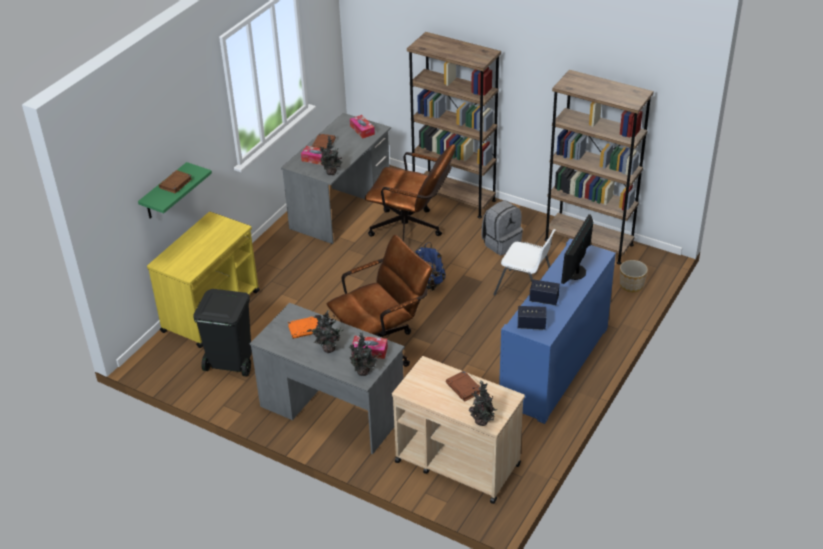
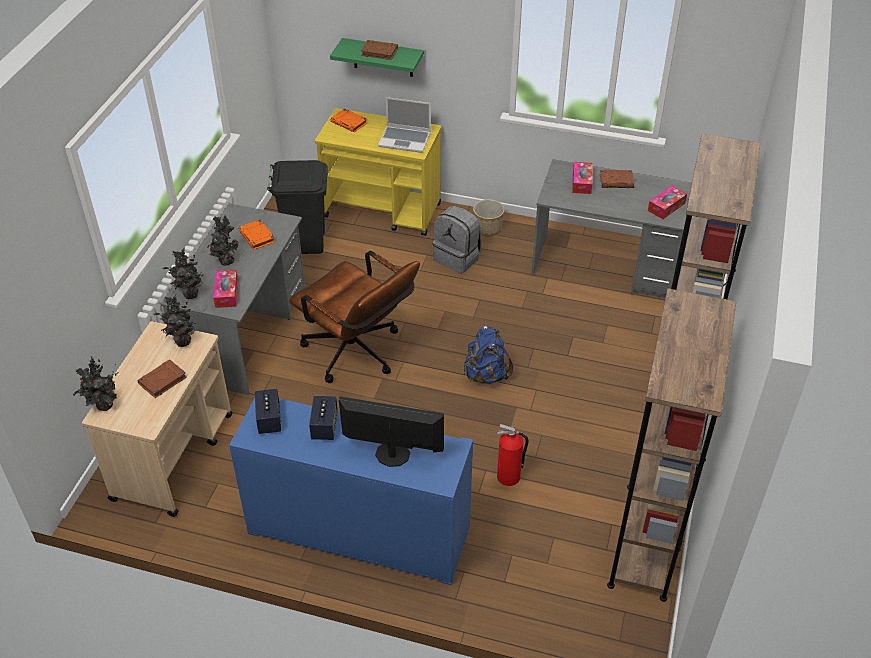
camera: 75 degrees right, 5 degrees up
(175, 260) = (349, 123): none -> orange book
(219, 232) = (405, 140): none -> laptop
(331, 173) = (558, 199): potted plant -> potted plant (181, 342)
(412, 230) = (588, 341): brown office chair -> none
(501, 243) = (600, 436): grey backpack -> grey backpack (458, 258)
(525, 289) = (509, 477): white chair -> fire extinguisher
(631, 285) = (560, 607): planter -> planter (487, 228)

